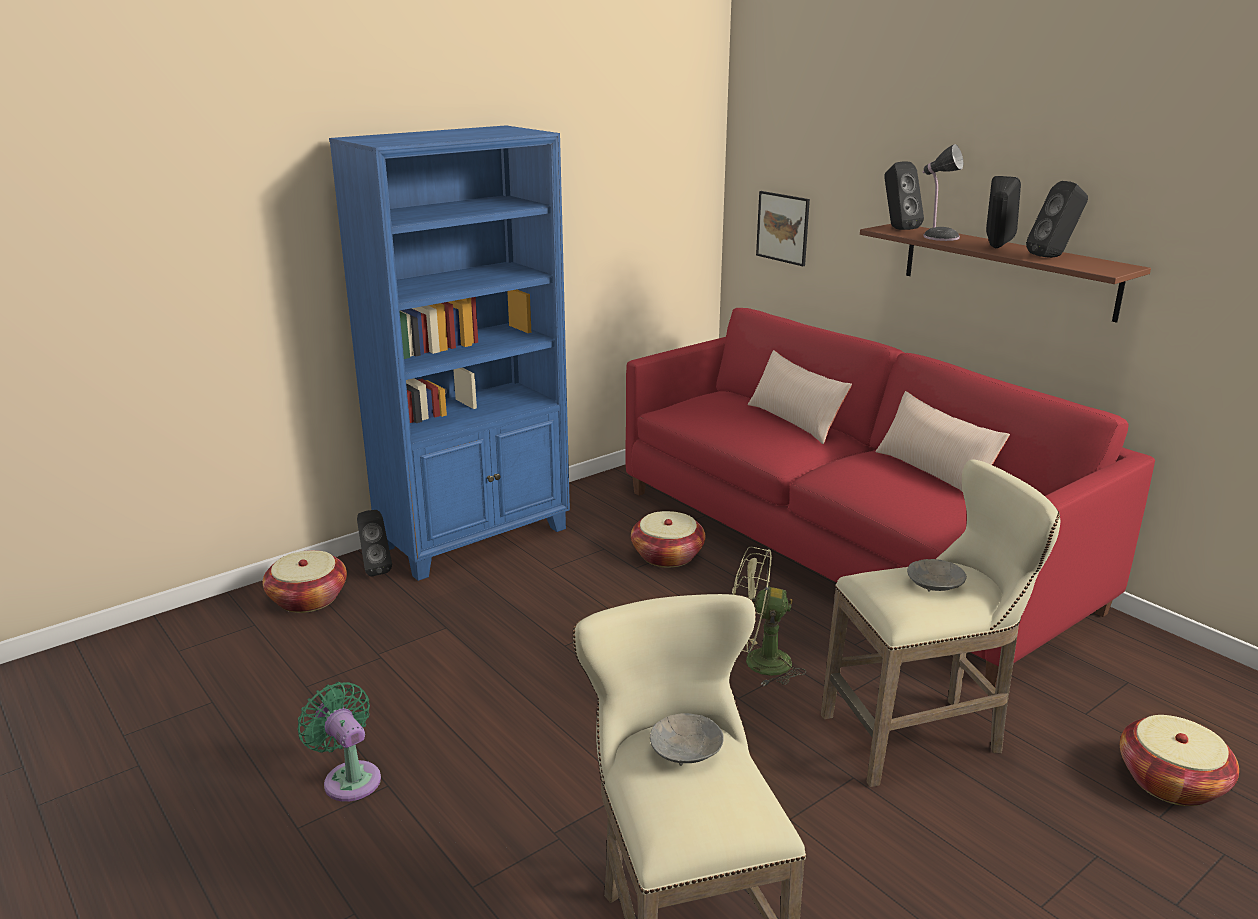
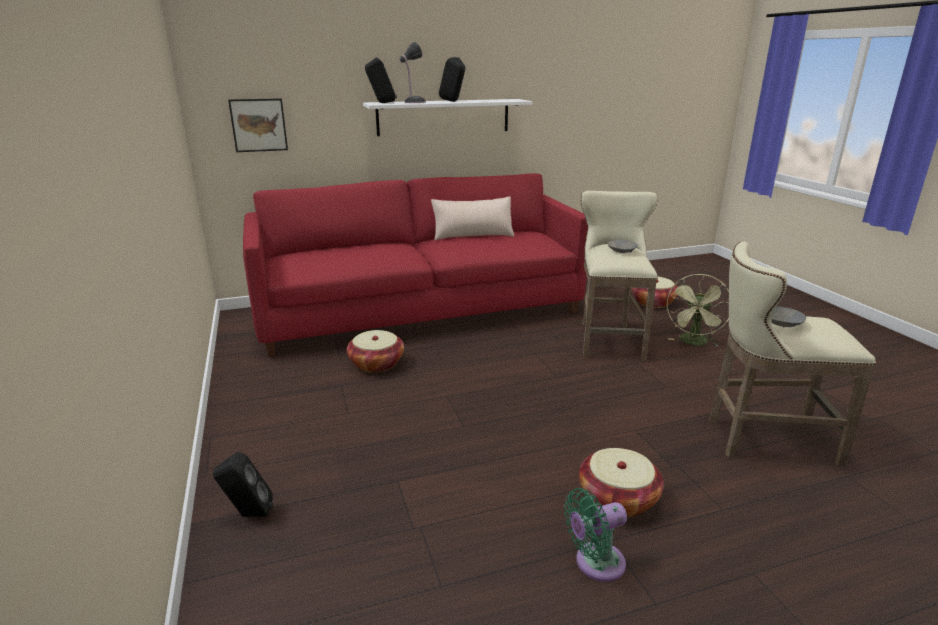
camera: 70 degrees left, 0 degrees up
(308, 599) = (265, 574): basket -> basket (618, 499)
(476, 538) = (255, 442): blue bookcase -> none
(757, 663) = (525, 363): green fan -> green fan (694, 343)
(795, 421) = (367, 246): beige pillow -> none
(1007, 270) = (443, 117): brown shelf -> white shelf
(1053, 257) = (484, 100): black speaker -> none

